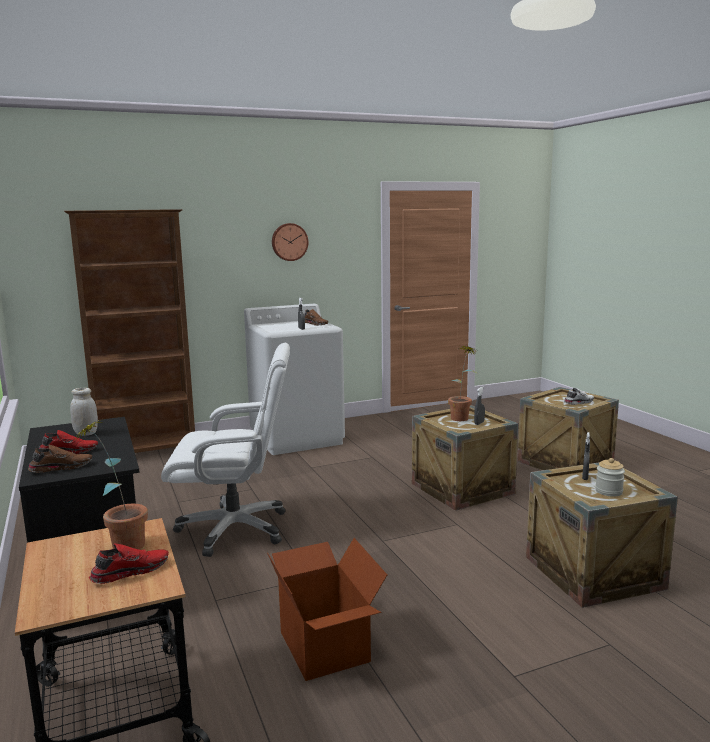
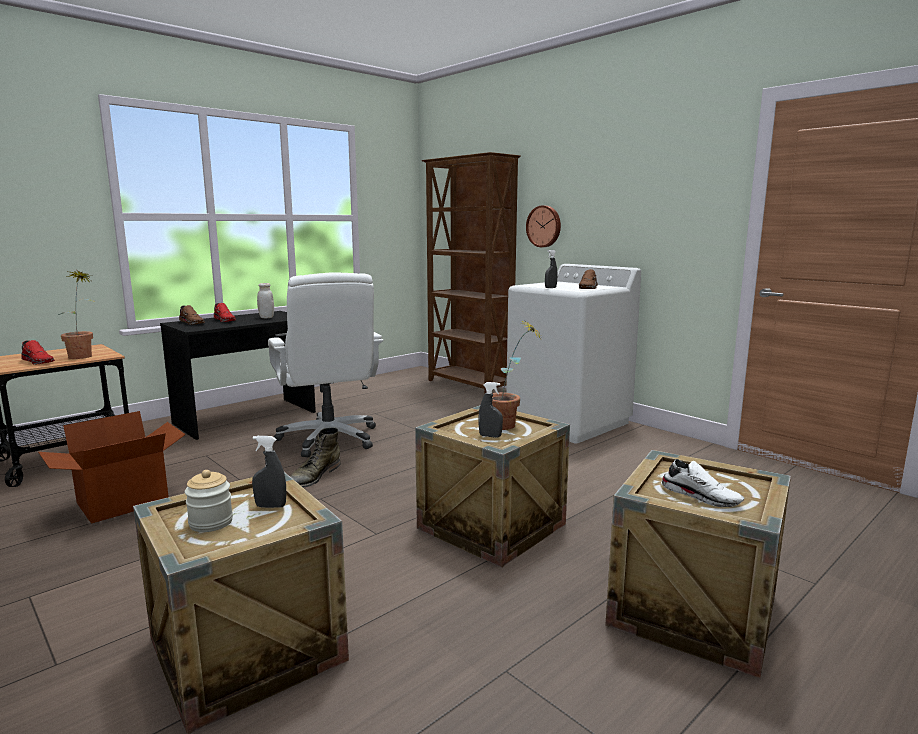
camera: 70 degrees right, 0 degrees up
(289, 242) = (623, 187): wall clock -> wall clock (544, 226)
(331, 541) = (314, 476): none -> green boot

